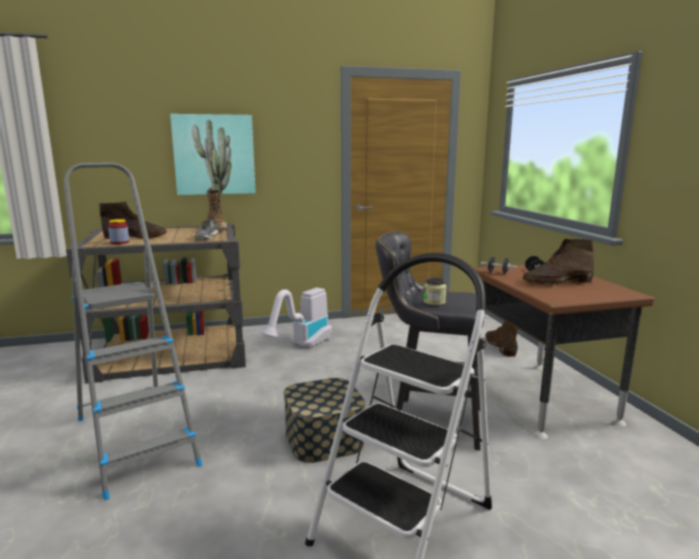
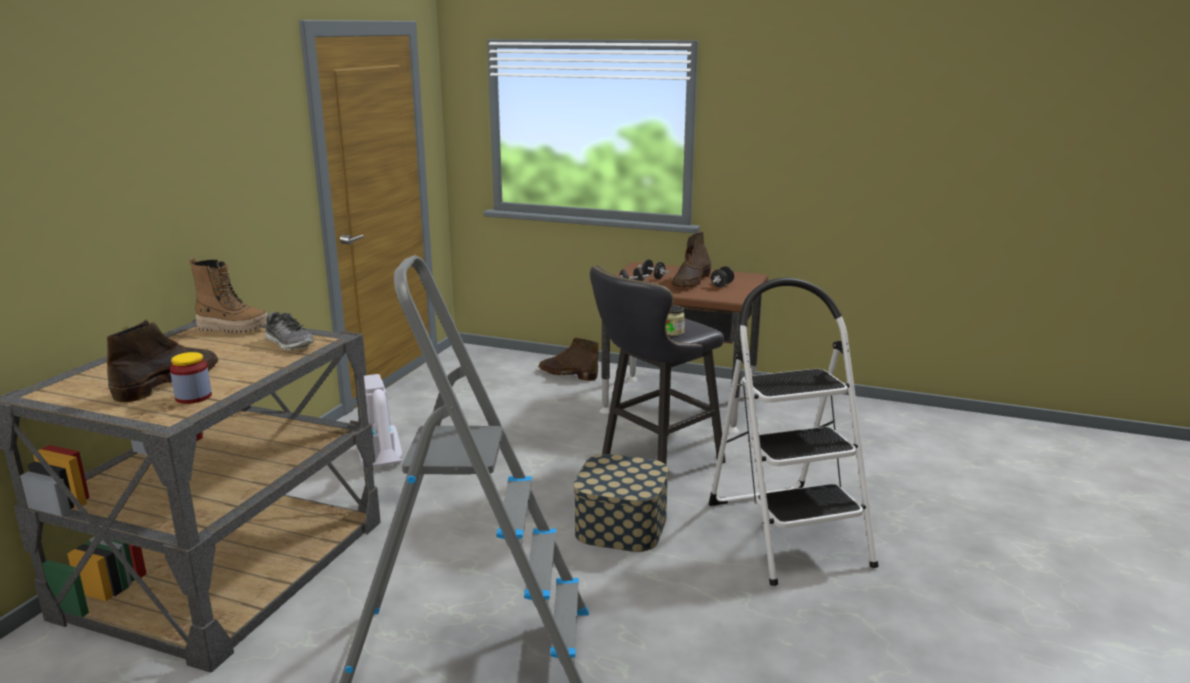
camera: 55 degrees left, 5 degrees up
(214, 154) = (160, 195): picture -> none
(575, 290) = (722, 285): none -> black dumbbell

